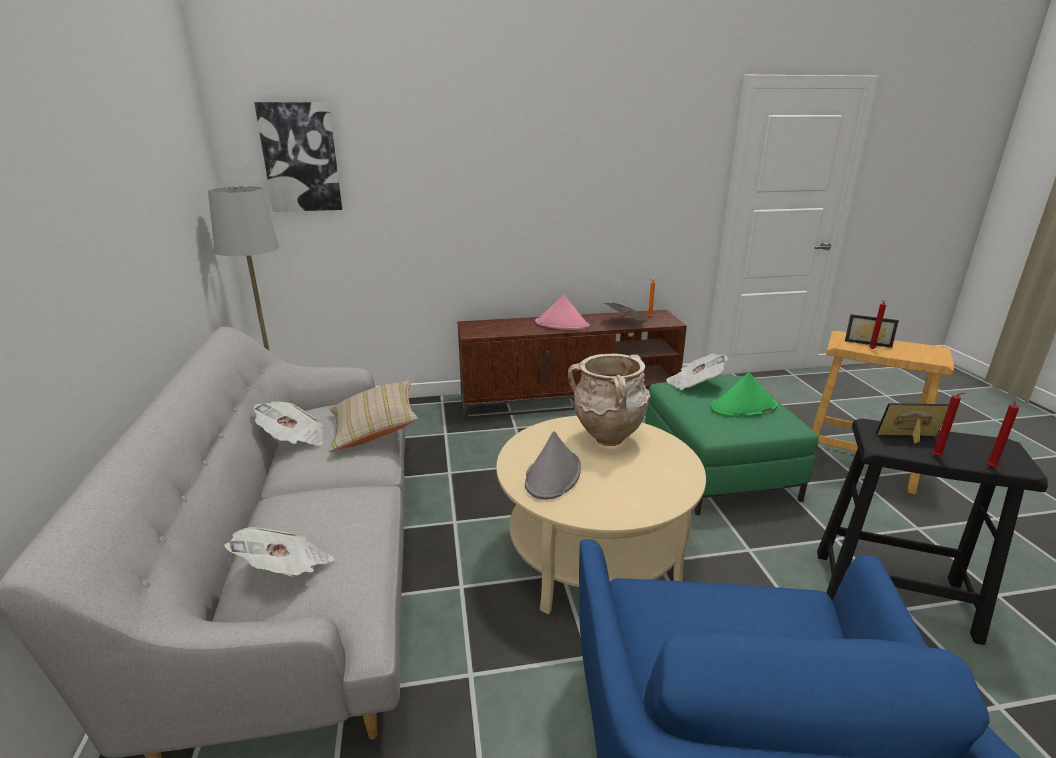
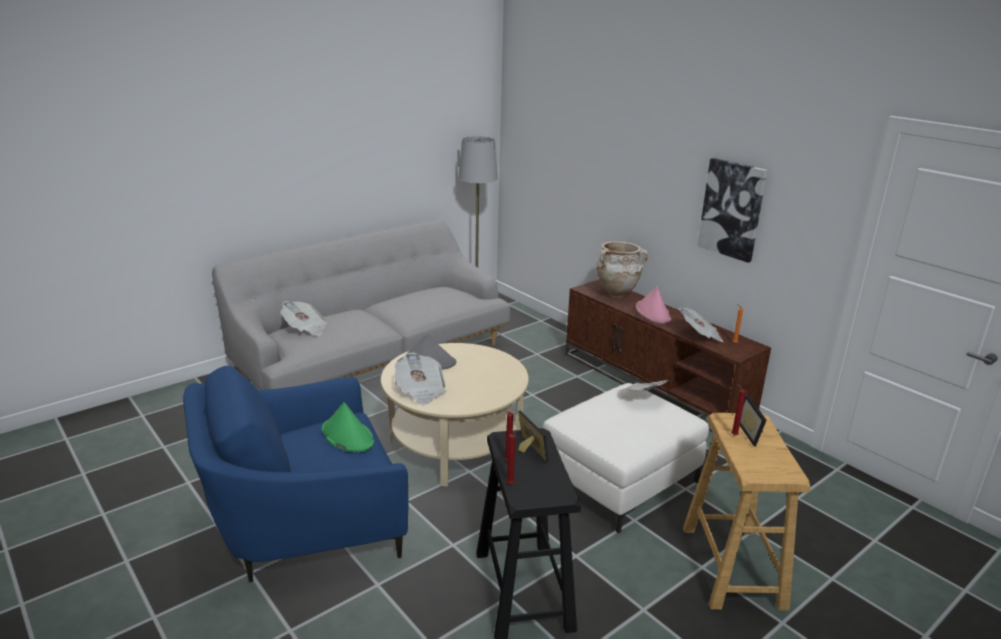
camera: 60 degrees right, 0 degrees up
(294, 439) = (408, 293): newspaper -> newspaper (420, 391)
(300, 157) = (537, 125): picture -> picture (732, 209)
(374, 430) = (439, 308): beige pillow -> none
(608, 441) = (486, 372): beige vase -> beige vase (615, 295)
(718, 471) = (619, 480): green ottoman -> white ottoman
(743, 407) = (622, 424): green hat -> green hat (347, 436)

